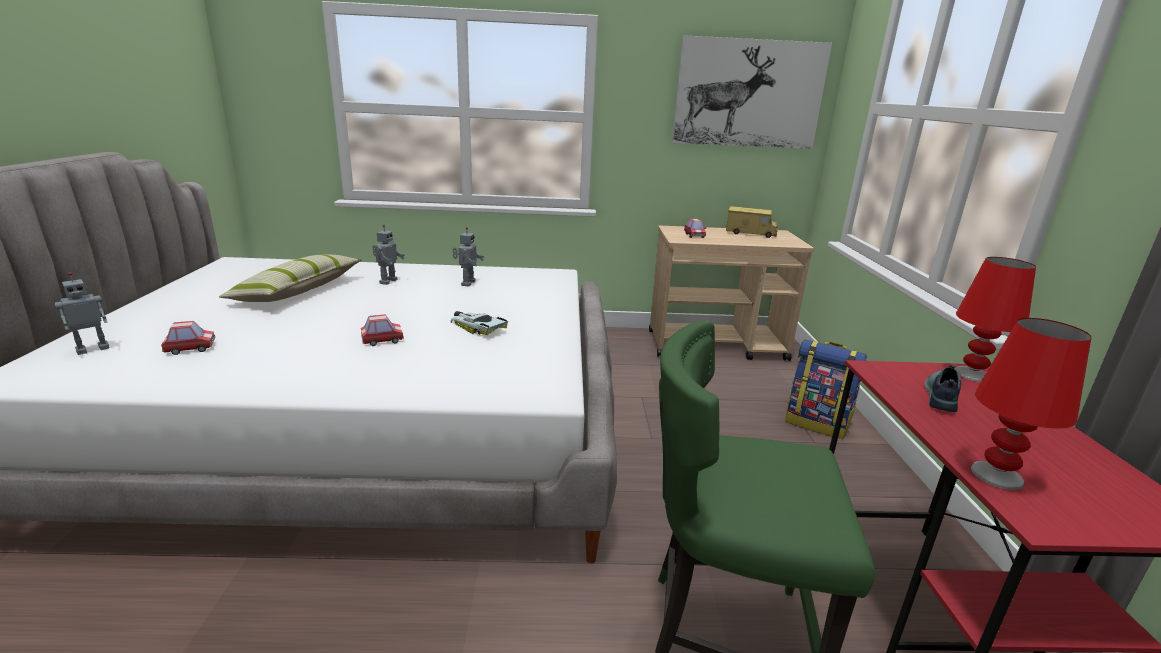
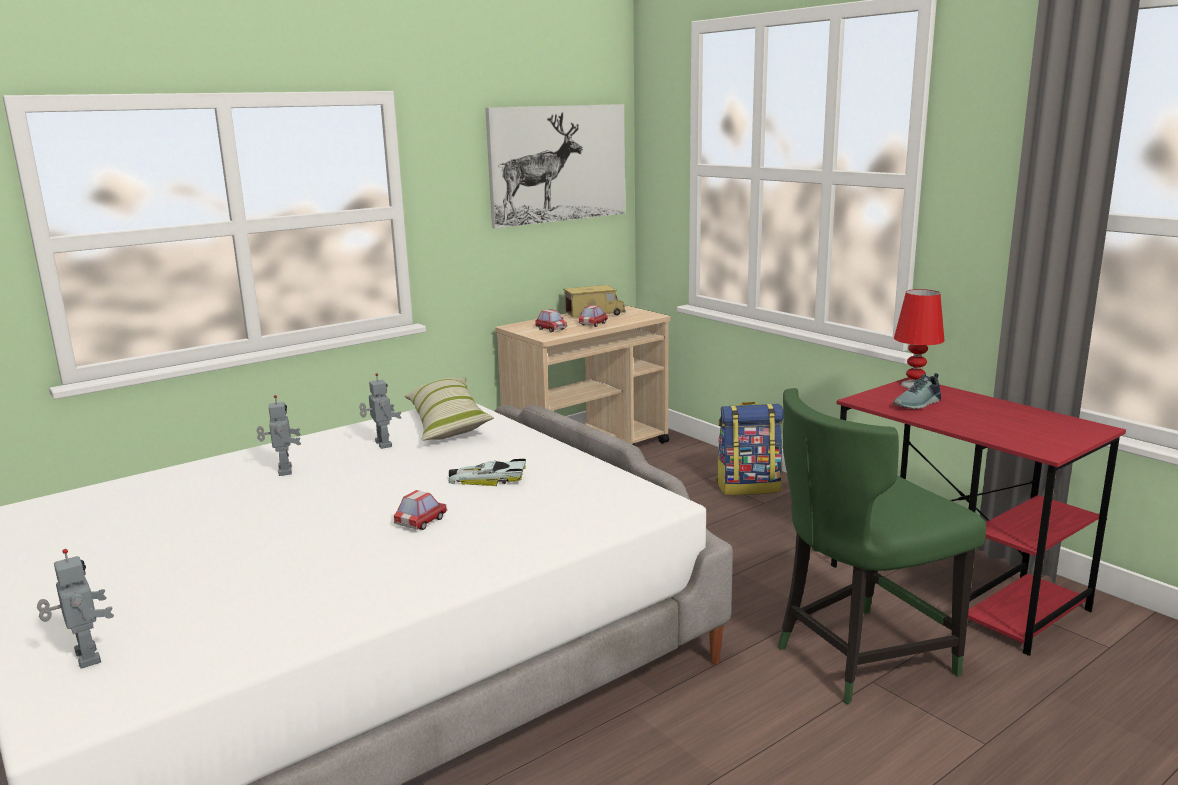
camera: 35 degrees left, 5 degrees down
(93, 349) = (85, 658): toy robot -> toy robot turned 45 degrees counterclockwise
(190, 348) = (220, 607): toy car -> toy car (593, 324)
(298, 291) = (194, 515): pillow -> pillow (447, 423)
(940, 395) = (919, 404): shoe -> shoe turned 120 degrees counterclockwise
(996, 475) = (1003, 437): red table lamp -> none

